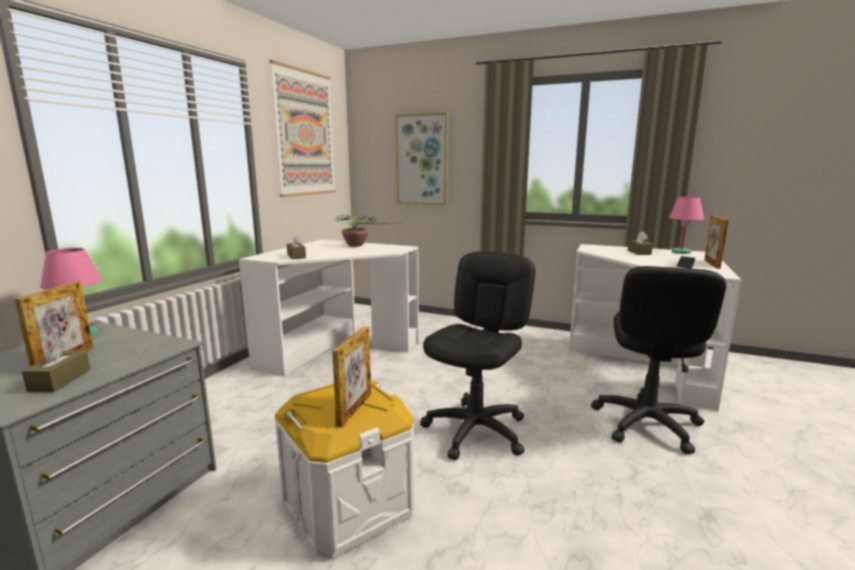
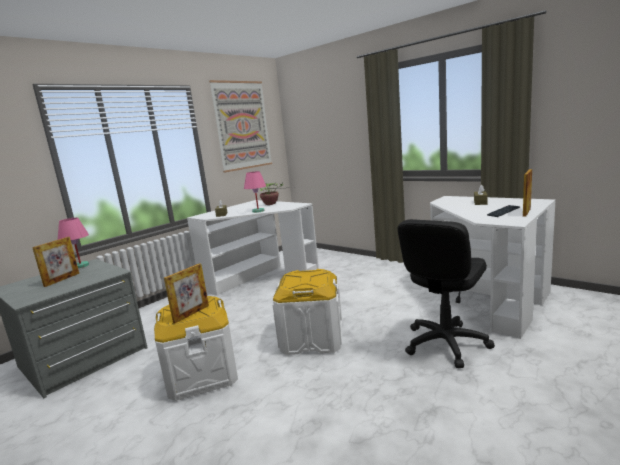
camera: 20 degrees right, 0 degrees up
(60, 380) = (52, 289): brown tissue box -> none
(422, 159) = (330, 134): picture -> none
(476, 431) = (312, 338): black office chair -> white storage box
(681, 252) = (521, 201): pink table lamp -> pink table lamp (258, 211)

